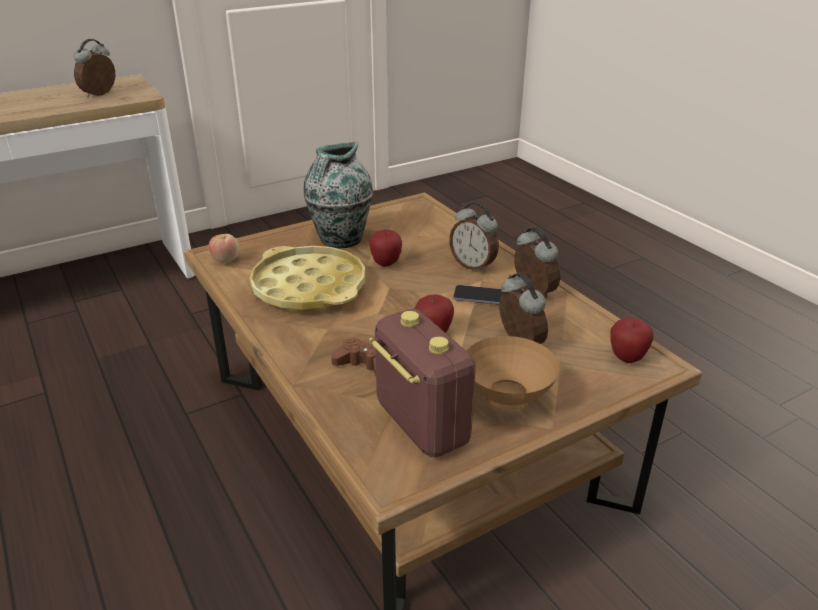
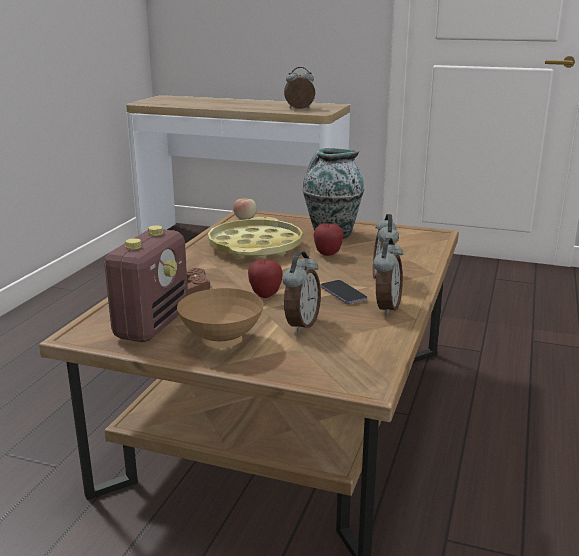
camera: 50 degrees right, 10 degrees down
(627, 358) = (354, 369): apple -> none

